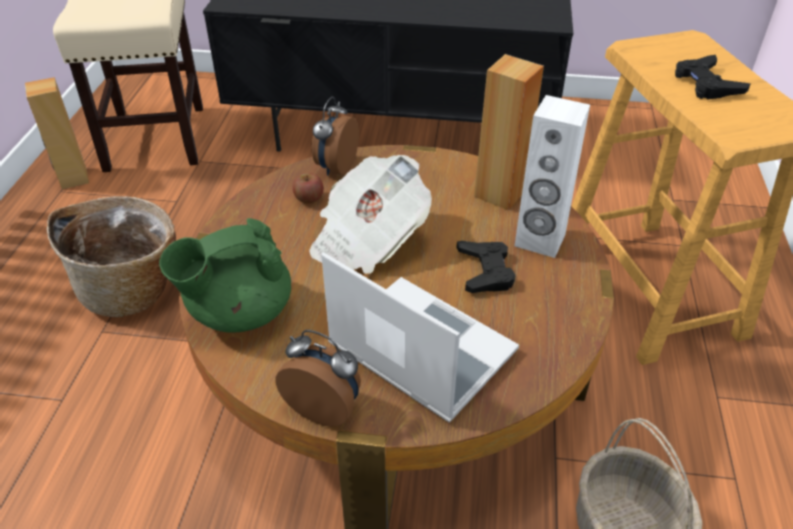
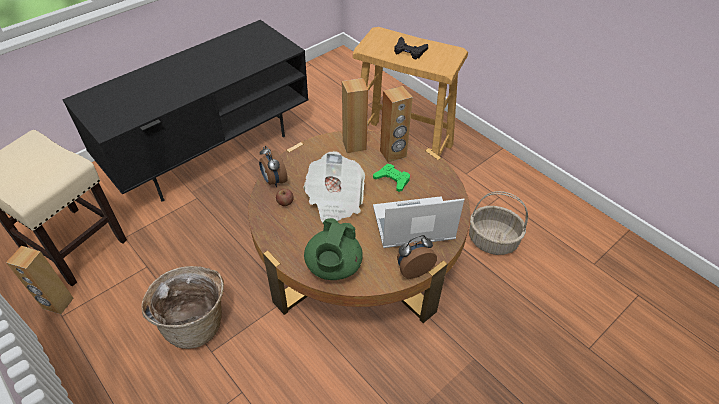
camera: 50 degrees left, 5 degrees up
(485, 271) = (392, 179): black game controller -> green game controller
(539, 241) = (393, 154): white speaker -> brown speaker

